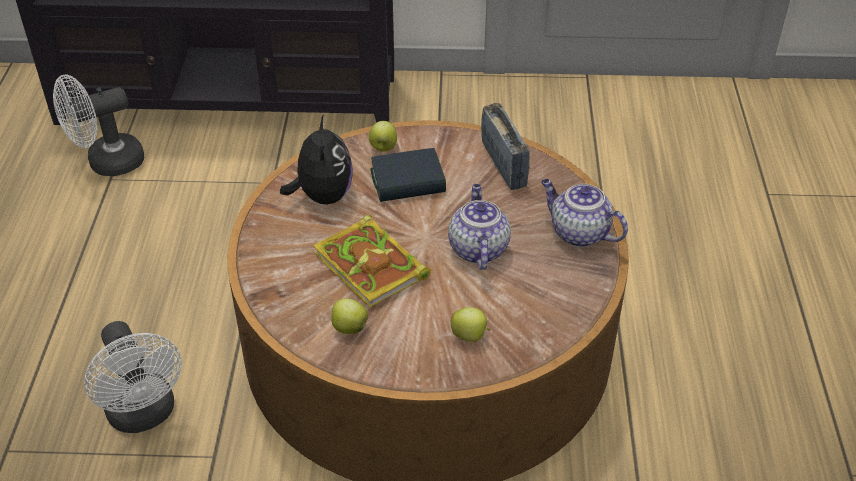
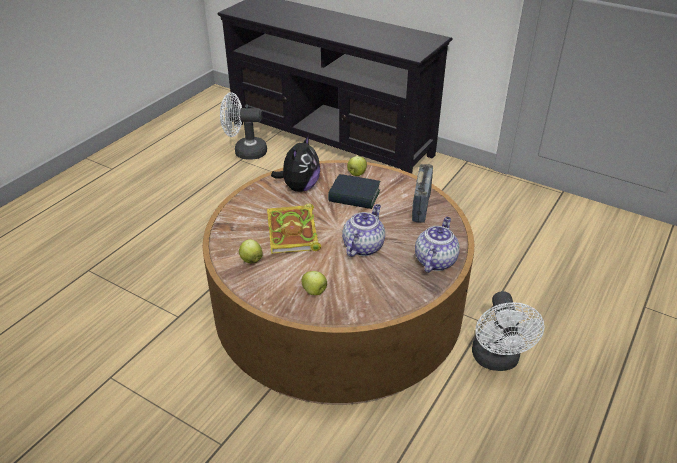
camera: 30 degrees right, 5 degrees down
(144, 415) = (162, 281): white fan -> white fan (497, 360)
(578, 233) = (435, 260): teapot -> teapot turned 45 degrees clockwise

